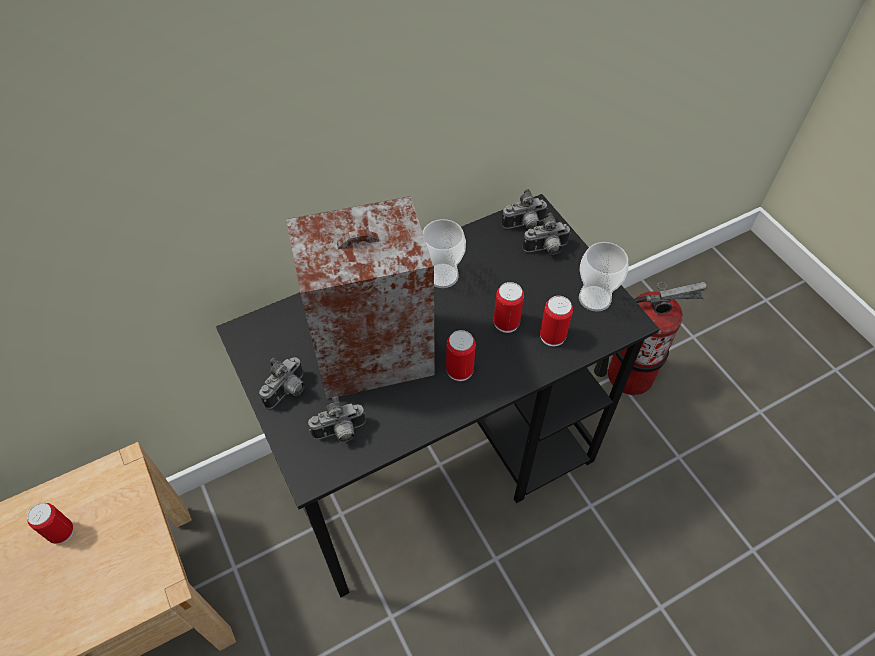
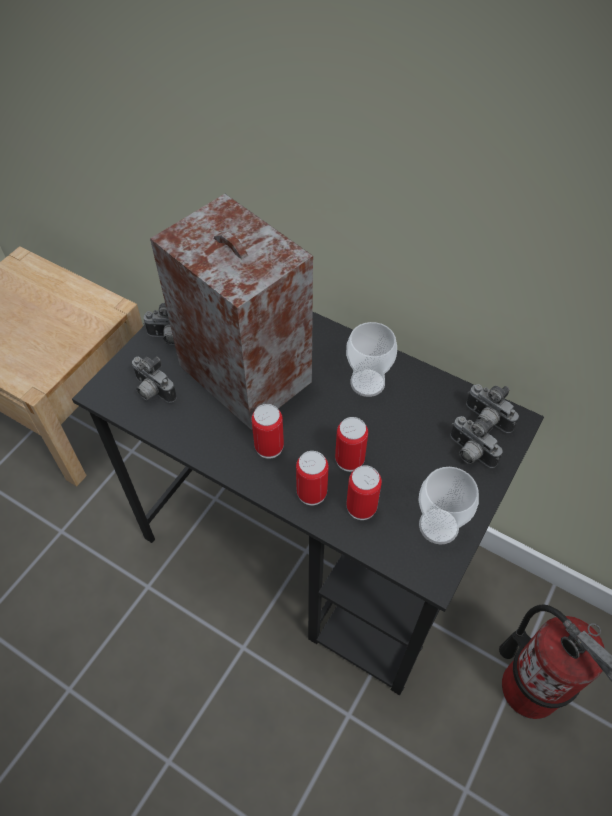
camera: 60 degrees right, 0 degrees up
(61, 532) = (46, 305): can -> can (311, 492)

